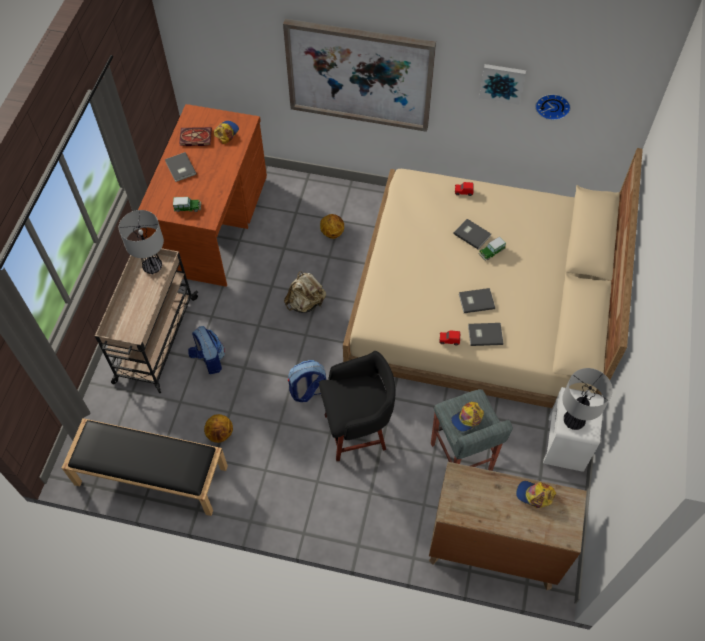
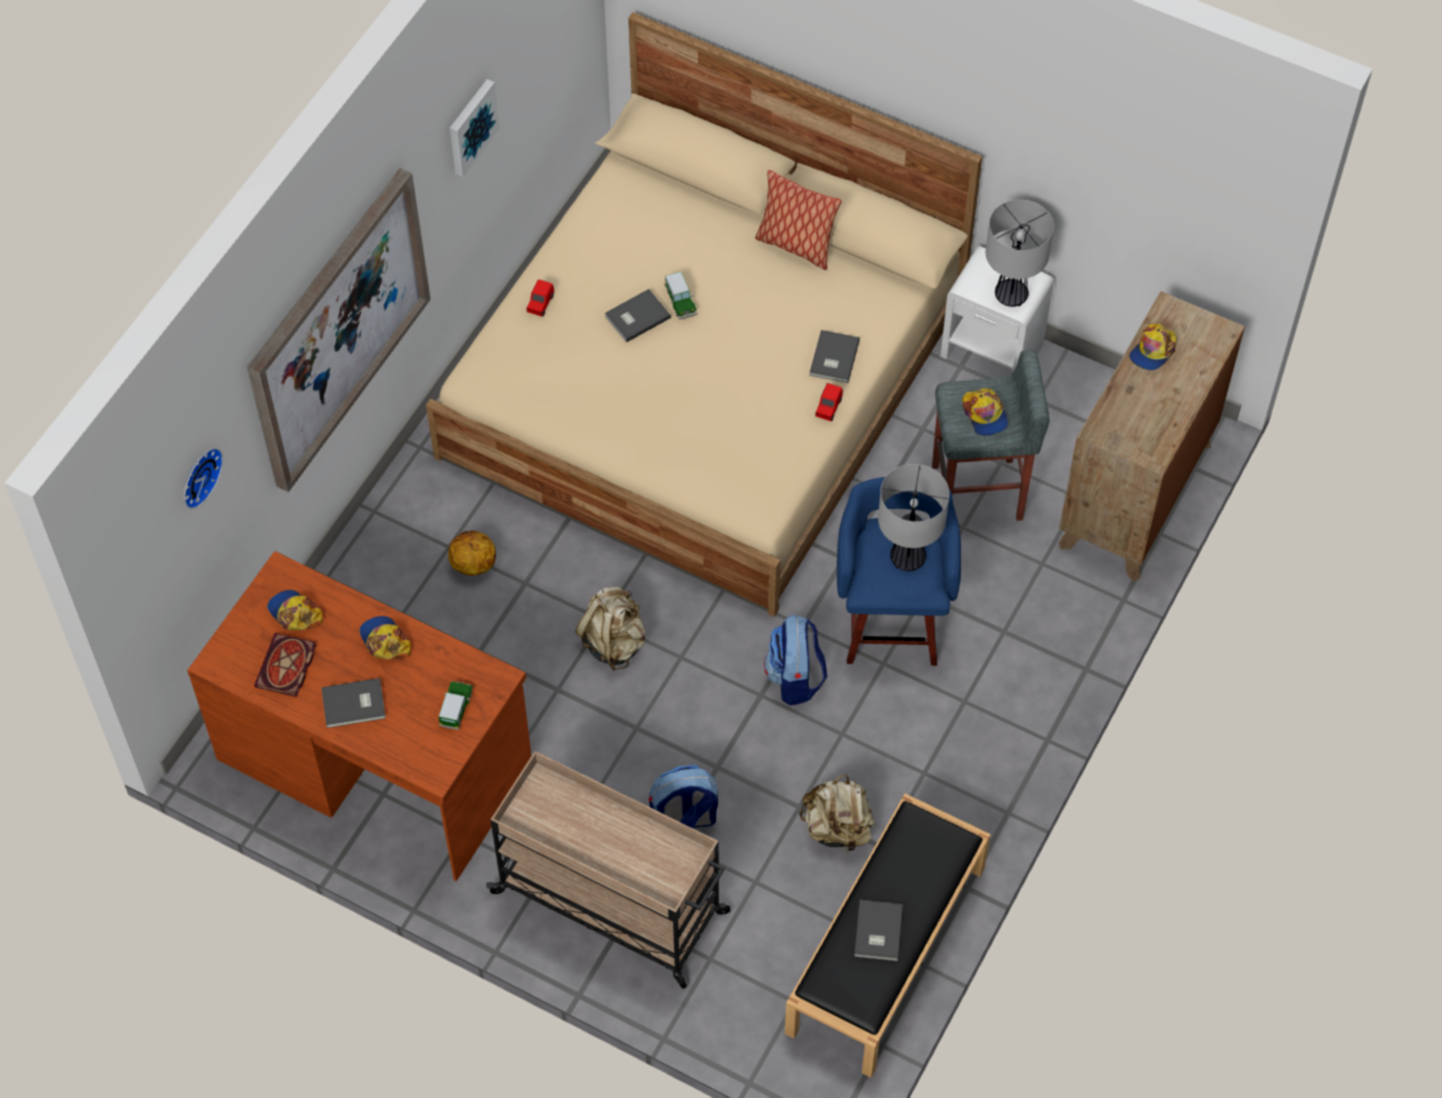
camera: 75 degrees left, 0 degrees up
(153, 267) = (542, 807): table lamp -> table lamp (907, 558)
(219, 170) = (385, 641): none -> cap
(220, 434) = (838, 828): basketball -> beige backpack
(357, 431) = (891, 622): black stool -> blue stool
(475, 301) = (767, 351): grey book -> grey book (876, 932)
(553, 105) = (521, 84): wall clock -> wall clock (198, 476)
(556, 297) = (795, 245): none -> pillow

